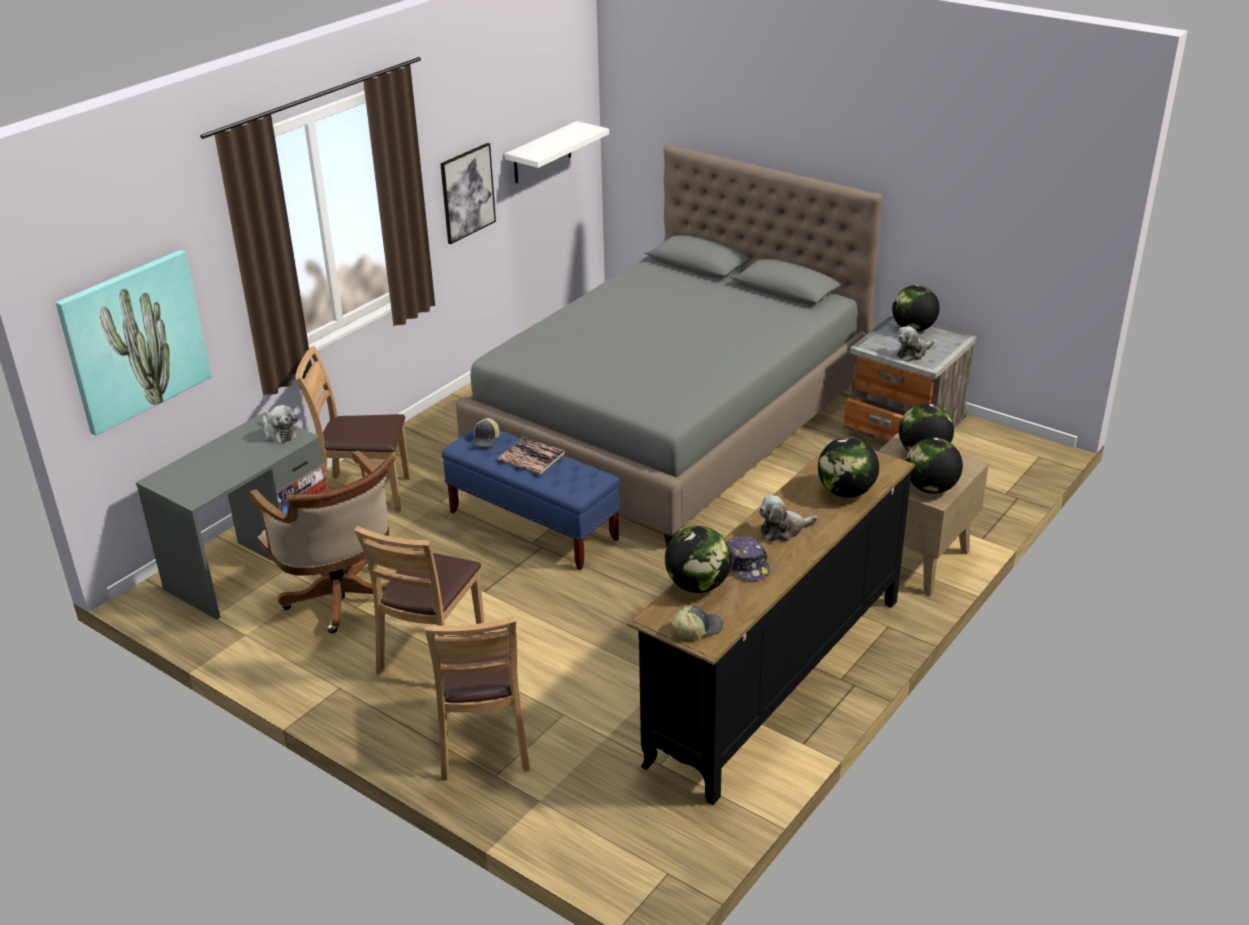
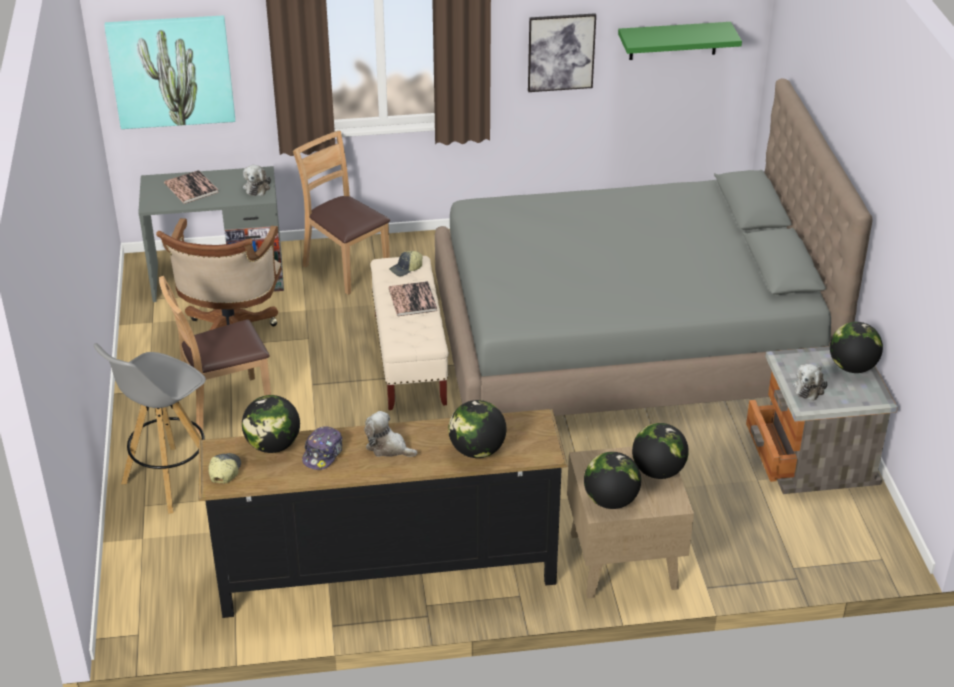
camera: 45 degrees right, 5 degrees up
(212, 466) = (191, 188): none -> book
(483, 741) = (169, 480): brown chair -> grey stool
(533, 526) = (409, 359): blue bench -> beige bench
(542, 153) = (673, 40): white shelf -> green shelf
(696, 628) = (224, 471): cap -> cap turned 105 degrees counterclockwise
(912, 353) = (809, 387): plush toy -> plush toy turned 75 degrees counterclockwise

